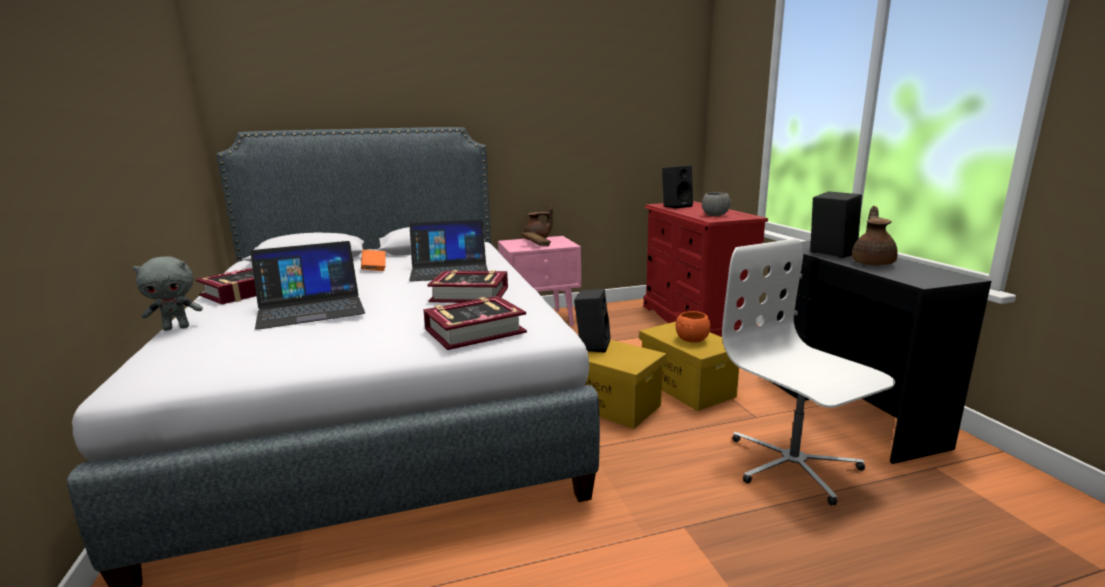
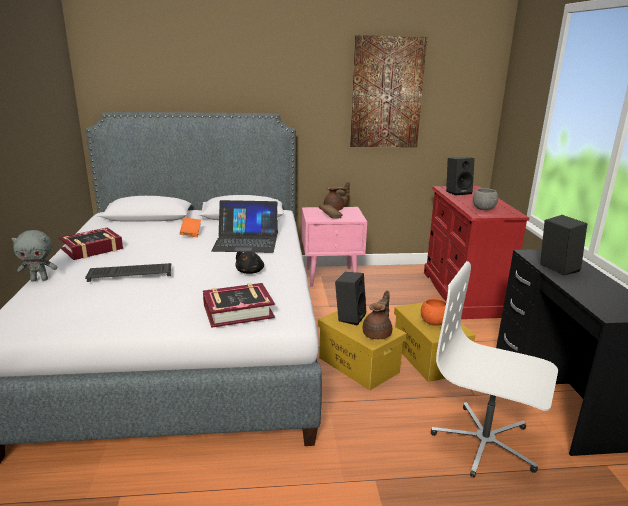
camera: 10 degrees right, 5 degrees up
(310, 308) = (131, 273): laptop -> keyboard
(470, 294) = (250, 271): book -> black plush toy
(585, 101) = (386, 93): none -> picture
(792, 465) = (484, 443): white office chair -> white office chair turned 45 degrees counterclockwise
(872, 263) = (585, 285): brown teapot -> brown teapot (378, 334)

